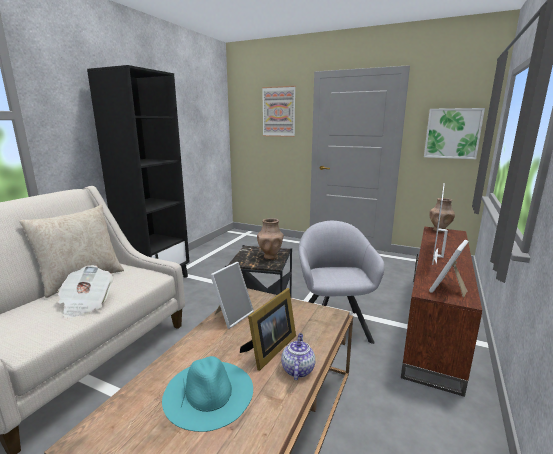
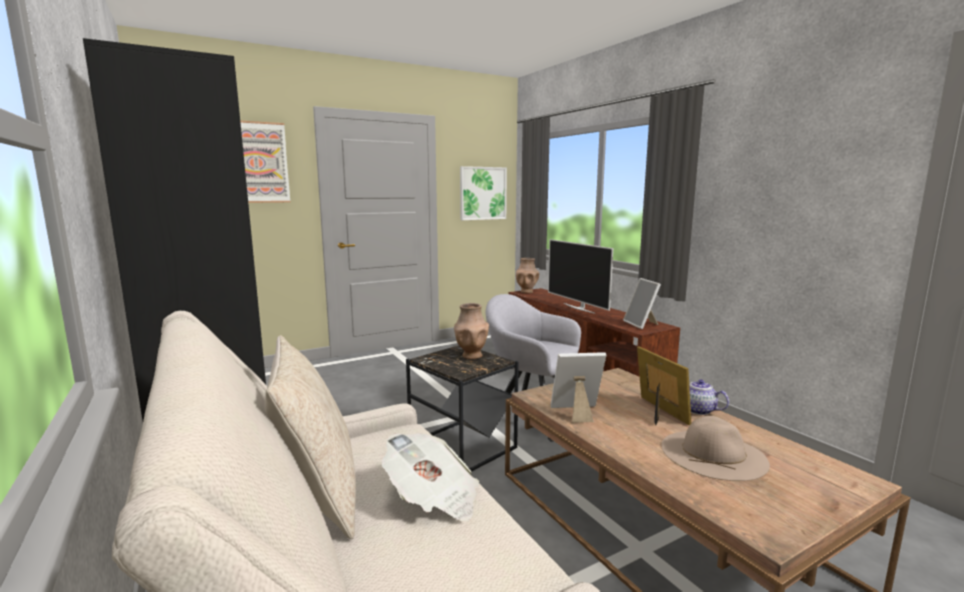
camera: 55 degrees left, 5 degrees down
(208, 392) = (713, 454): turquoise hat -> beige hat
(232, 316) = (576, 413): picture frame -> picture frame turned 75 degrees counterclockwise

